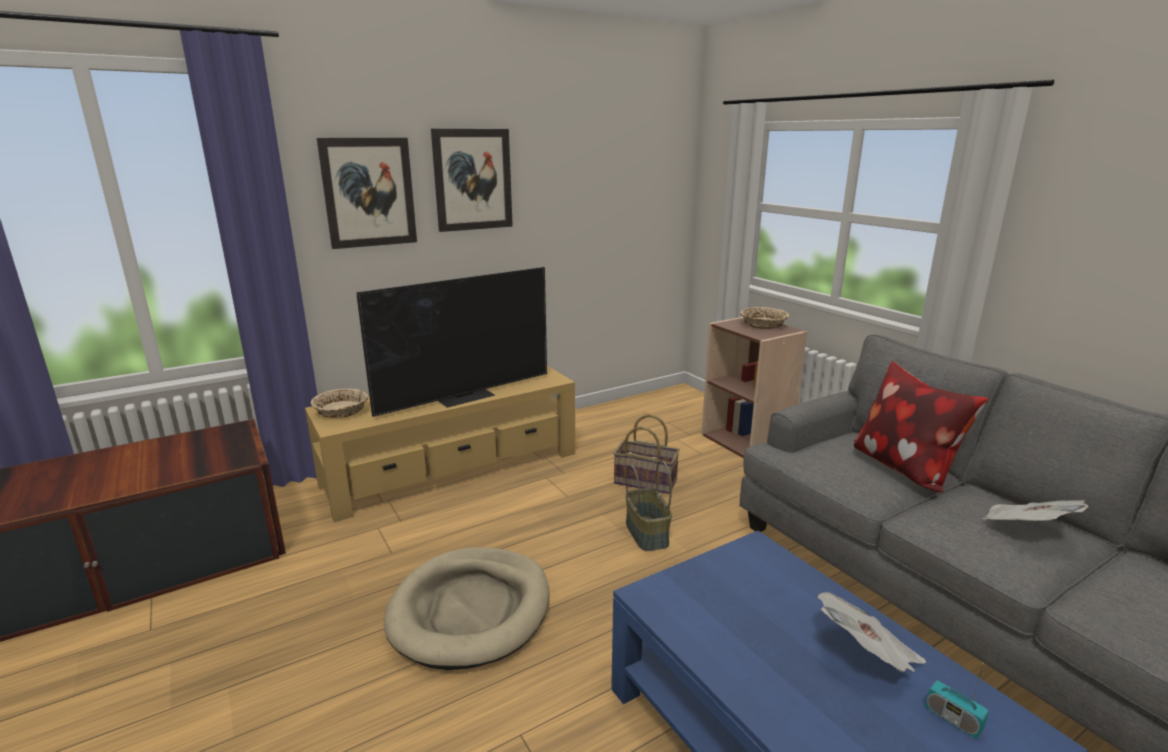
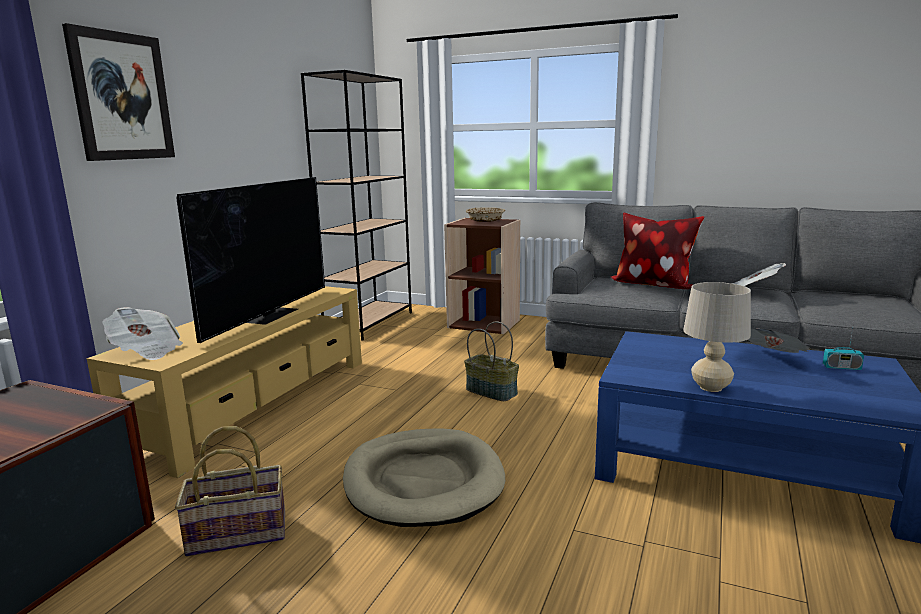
camera: 35 degrees left, 5 degrees down
(341, 412) = (146, 351): beige bowl -> newspaper
(473, 180) = (217, 93): picture -> none
(636, 406) = (369, 323): none -> beige bookcase
(646, 481) = (445, 363): basket -> basket (238, 532)
(712, 660) = (711, 388): none -> beige table lamp

